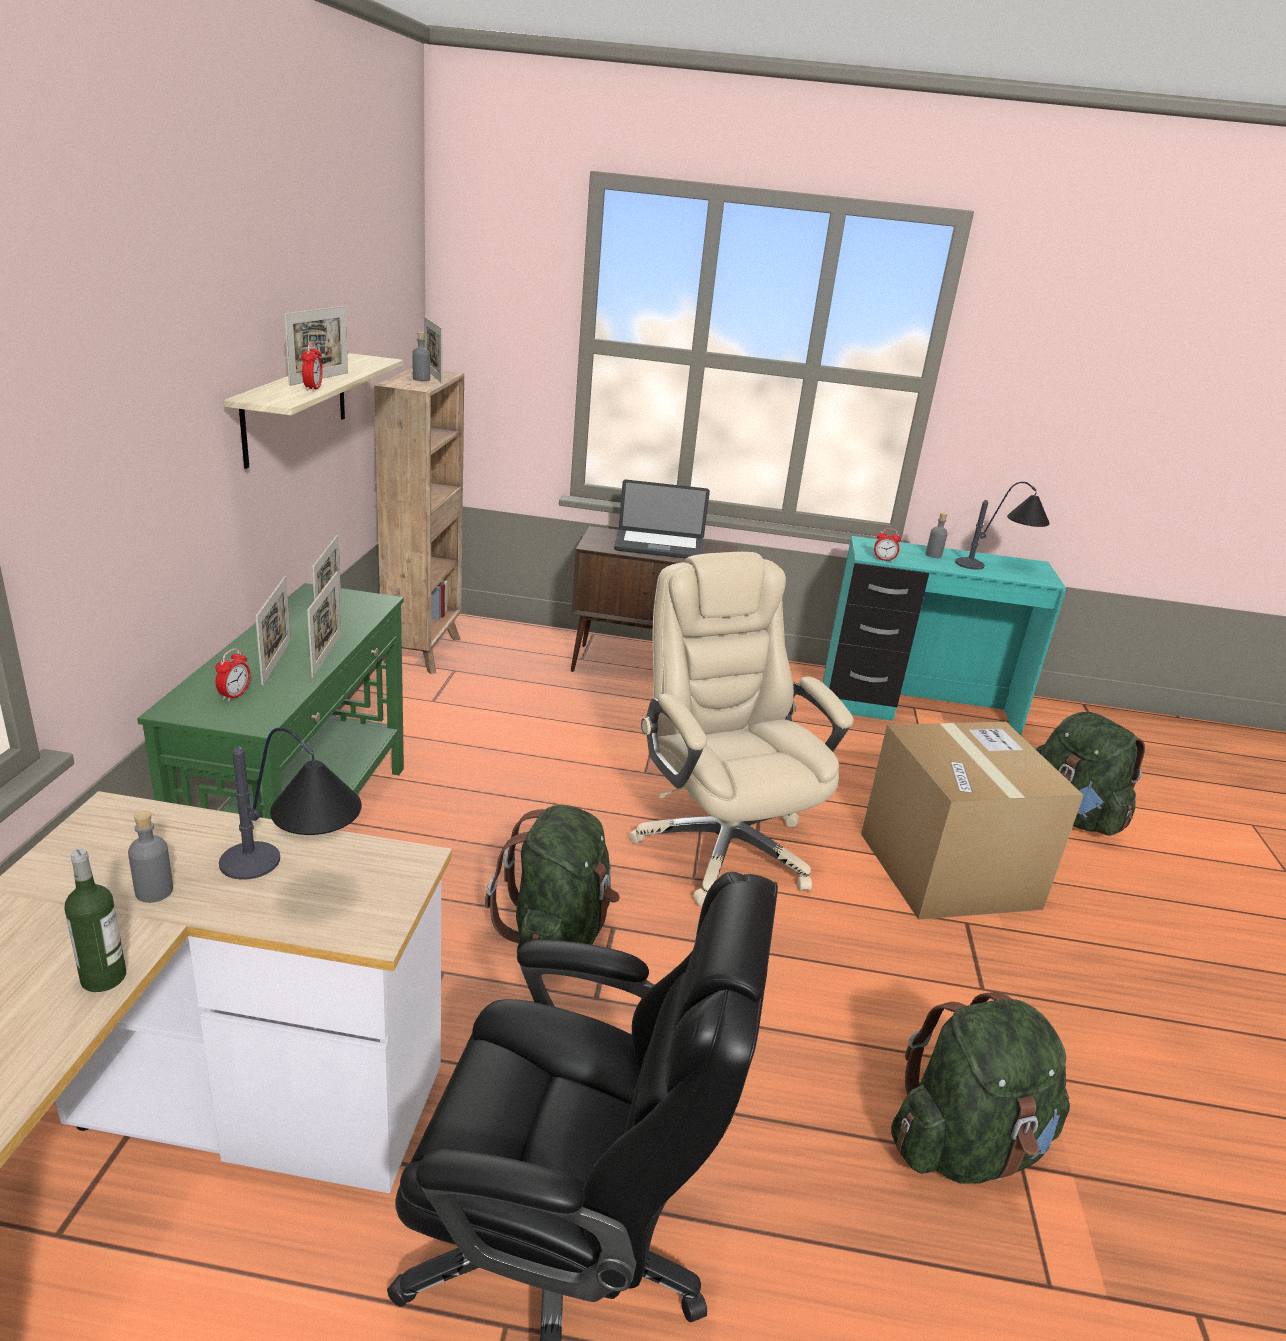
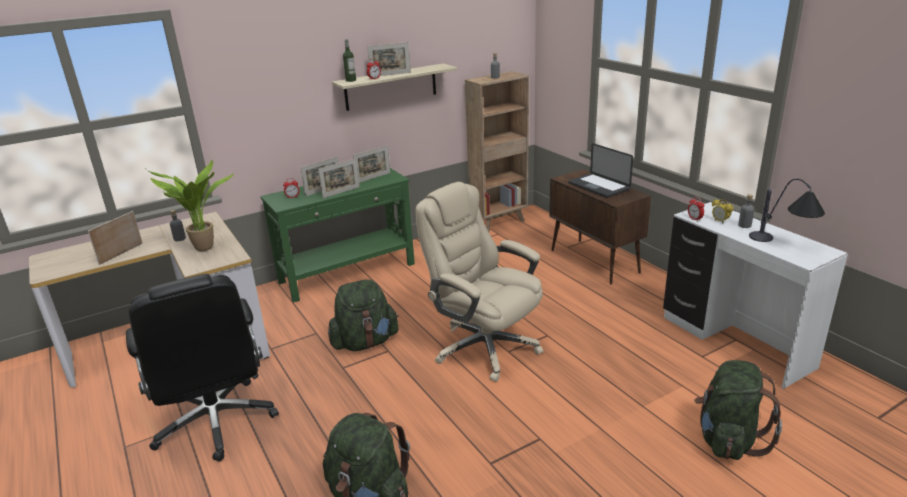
camera: 55 degrees right, 0 degrees up
(103, 978) = (139, 252): bottle -> bottle (351, 80)
(295, 881) = (205, 249): table lamp -> potted plant
(433, 375) = (507, 76): picture frame -> picture frame (121, 253)
(722, 845) = (484, 347): beige office chair -> beige office chair turned 75 degrees counterclockwise
(908, 556) = (720, 221): none -> alarm clock
(918, 711) = (734, 342): turquoise desk -> white desk
(948, 870) = (578, 415): cardboard box -> none

